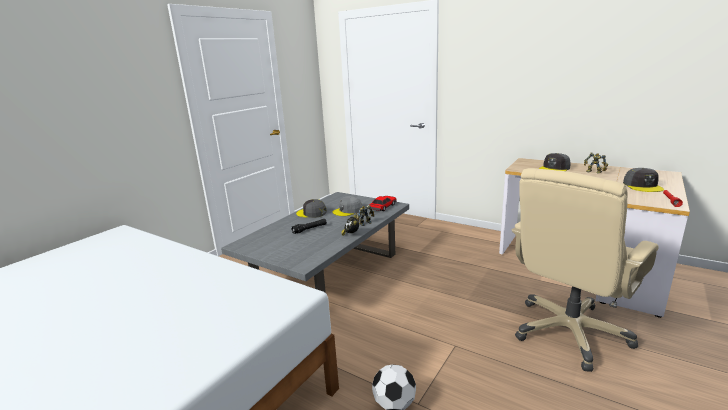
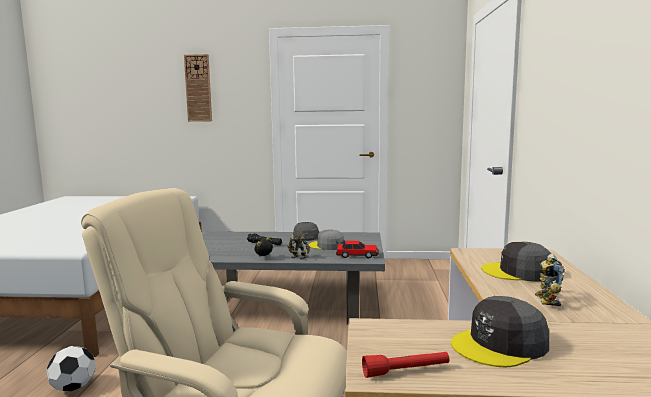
camera: 60 degrees right, 10 degrees down
(92, 81) = (198, 88): none -> wall clock

